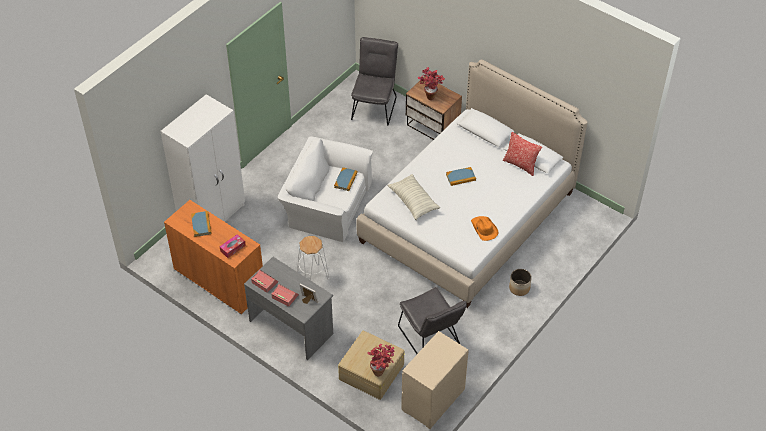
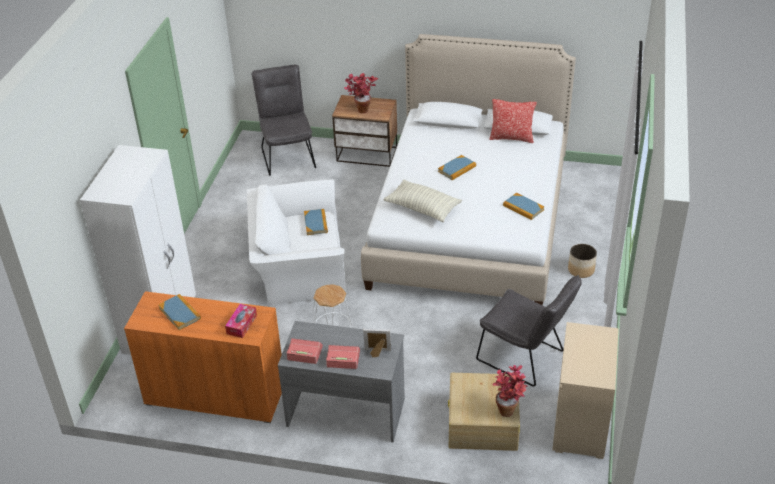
camera: 25 degrees left, 10 degrees down
(484, 229) = (523, 208): orange hat -> book

